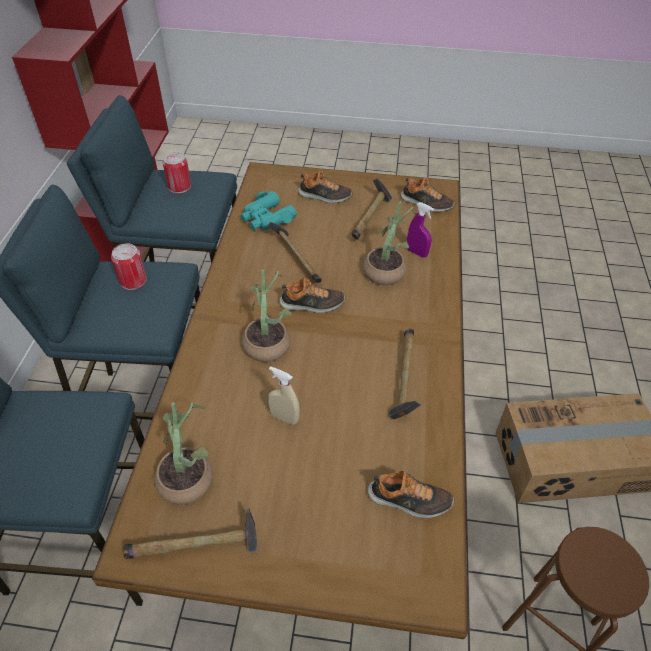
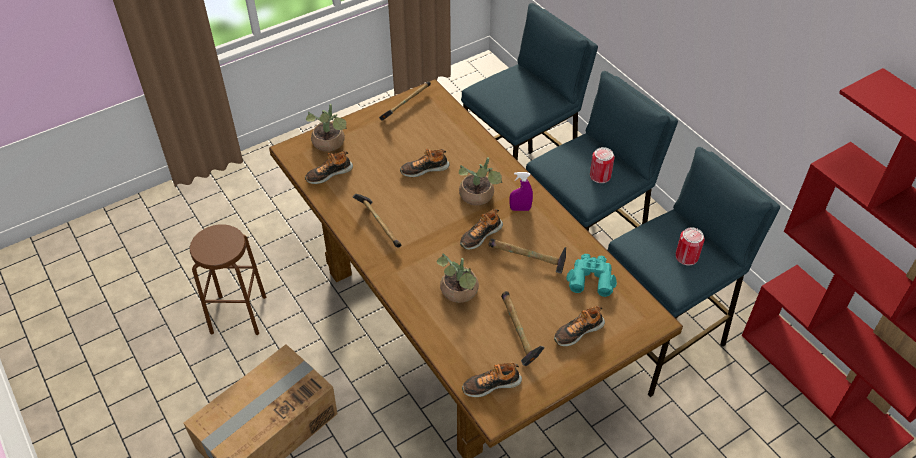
camera: 140 degrees right, 0 degrees up
(188, 474) = (441, 123): potted plant -> potted plant (330, 144)
(284, 417) = (424, 169): beige spray bottle -> shoe
(416, 252) = (452, 324): purple spray bottle -> purple spray bottle (520, 209)

